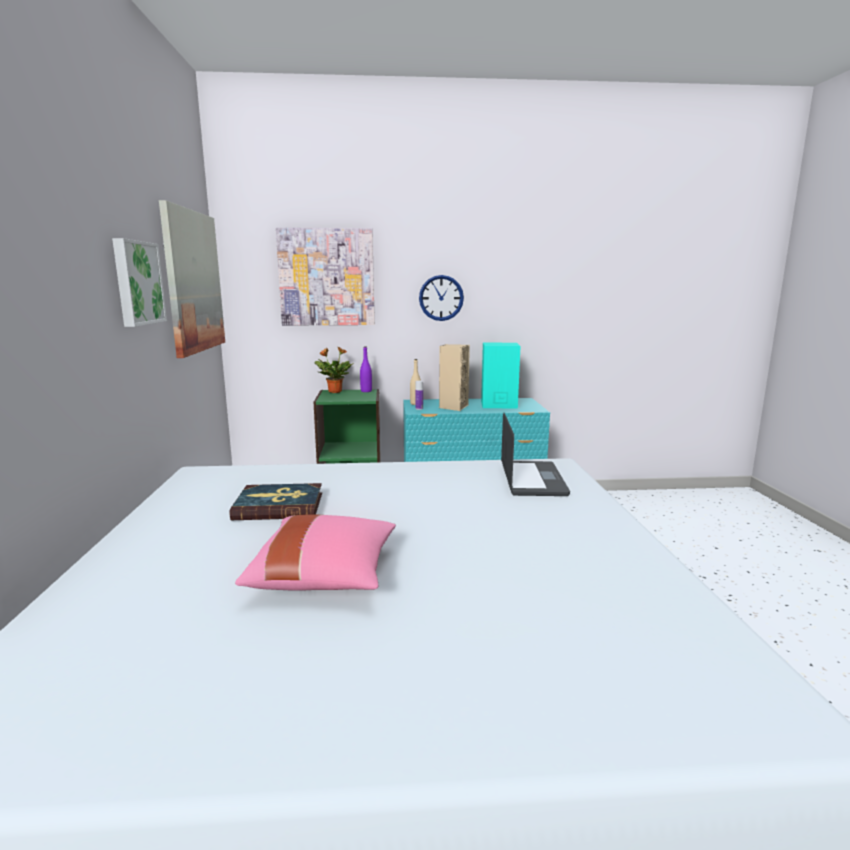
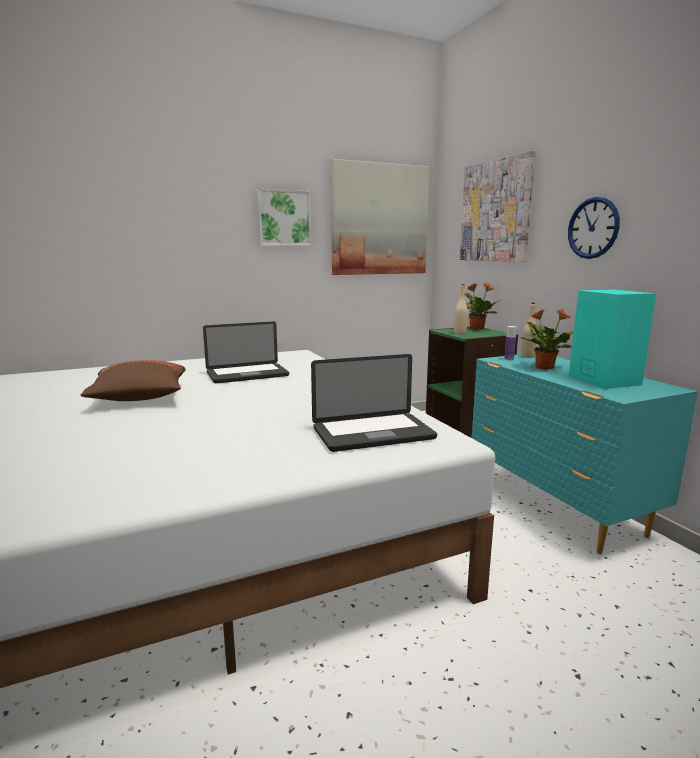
camera: 70 degrees right, 0 degrees up
(279, 506) = (247, 374): book -> laptop
(325, 575) = (139, 398): pink pillow -> brown pillow
(350, 398) = (460, 333): none -> beige bottle
(366, 391) = (498, 333): purple bottle -> none
(453, 407) = (543, 367): beige speaker -> potted plant

